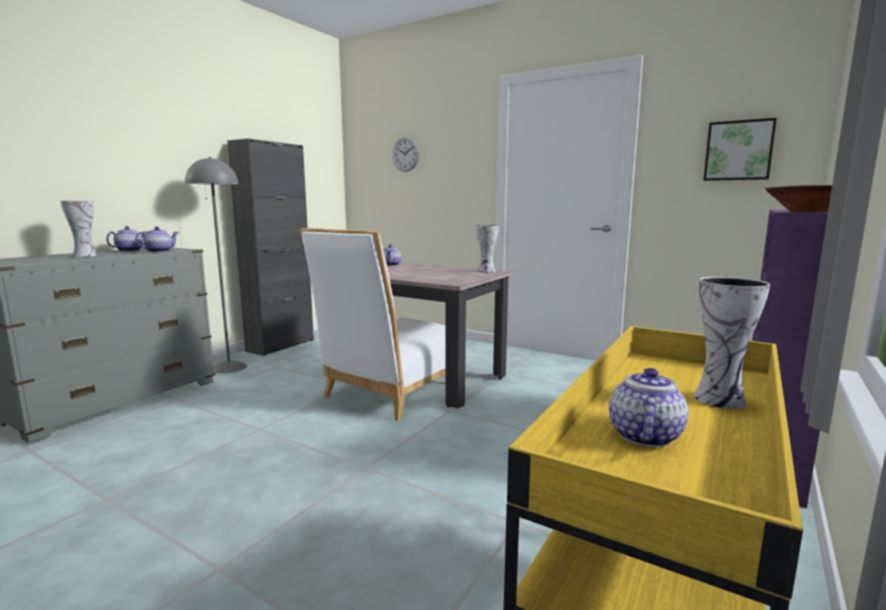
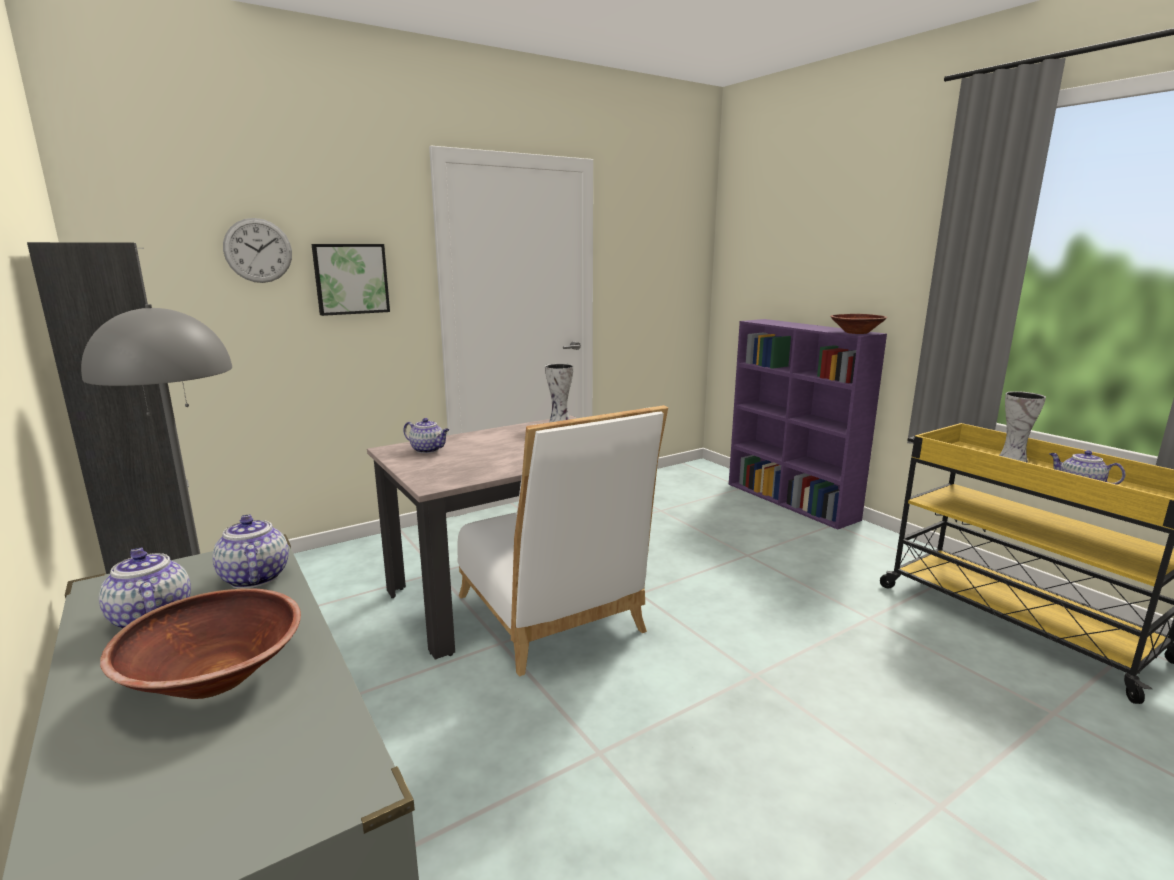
camera: 65 degrees left, 5 degrees up
(84, 255) = (214, 676): vase -> brown bowl
(738, 150) = (666, 264): picture -> picture (351, 279)

